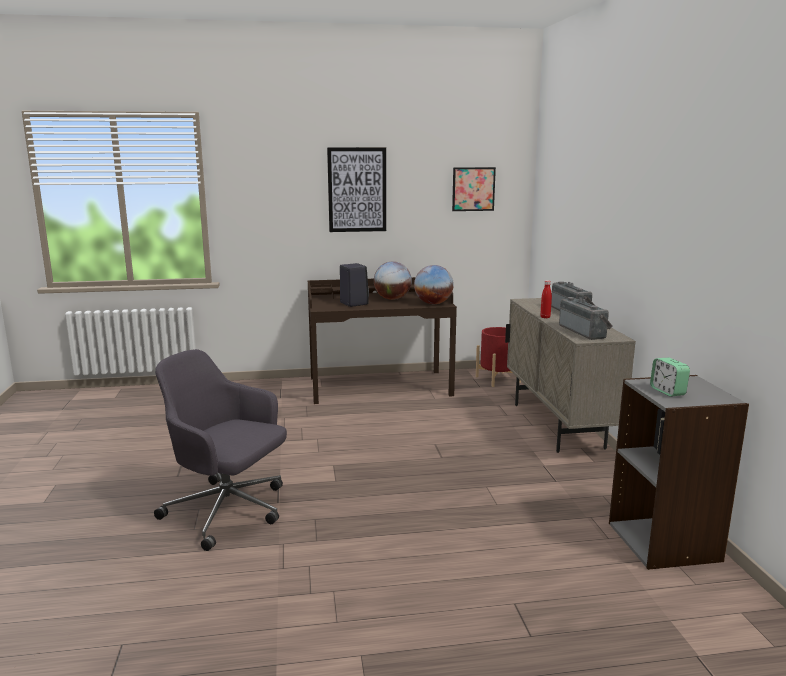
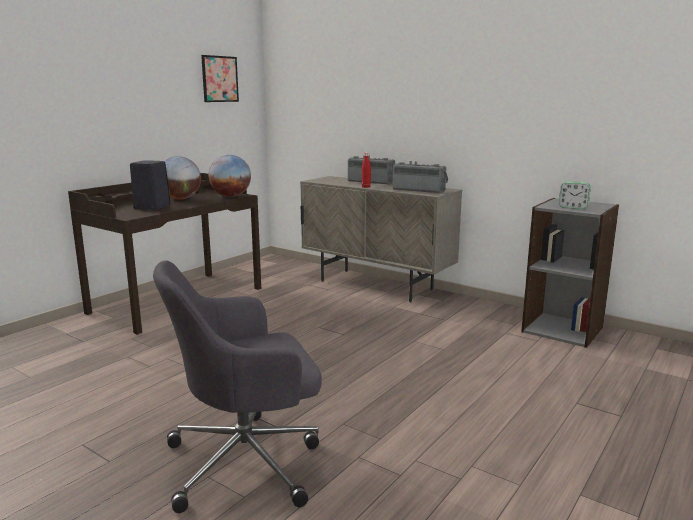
camera: 45 degrees left, 0 degrees up
(357, 190) = (111, 76): picture -> none
(498, 379) = (271, 267): red planter -> none

